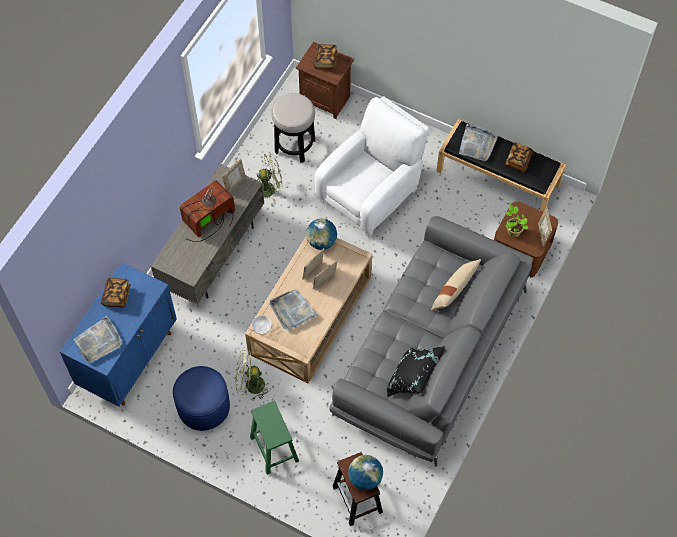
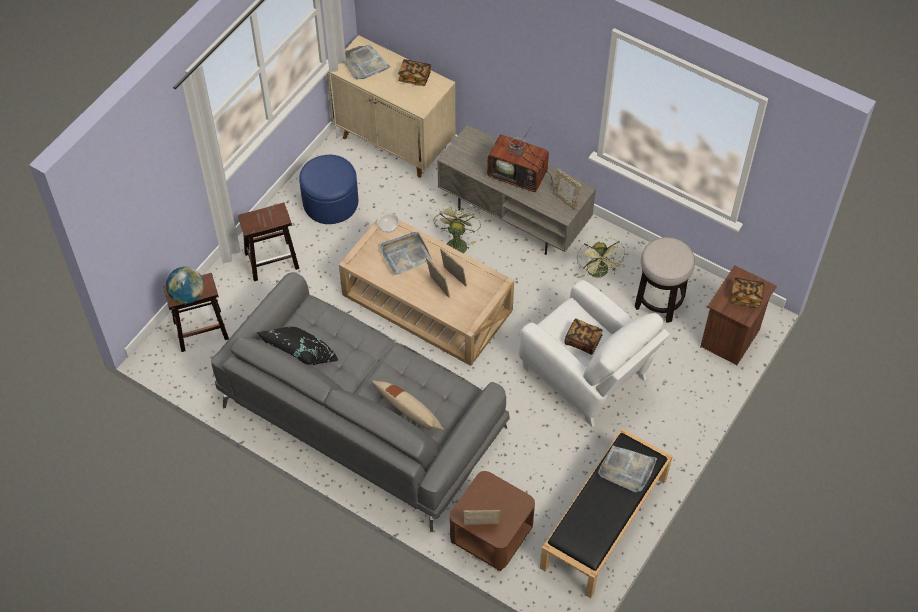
camera: 95 degrees right, 5 degrees down
(129, 358) = (394, 143): blue cabinet -> beige cabinet
(209, 220) = (519, 175): television -> television turned 150 degrees clockwise
(250, 386) = (347, 243): green fan -> green fan (456, 243)
(274, 448) = (272, 260): green stool -> brown stool
(321, 241) = (492, 288): globe -> none
(513, 231) = (490, 492): potted plant -> none
(518, 161) = (598, 515): book -> book (583, 341)

